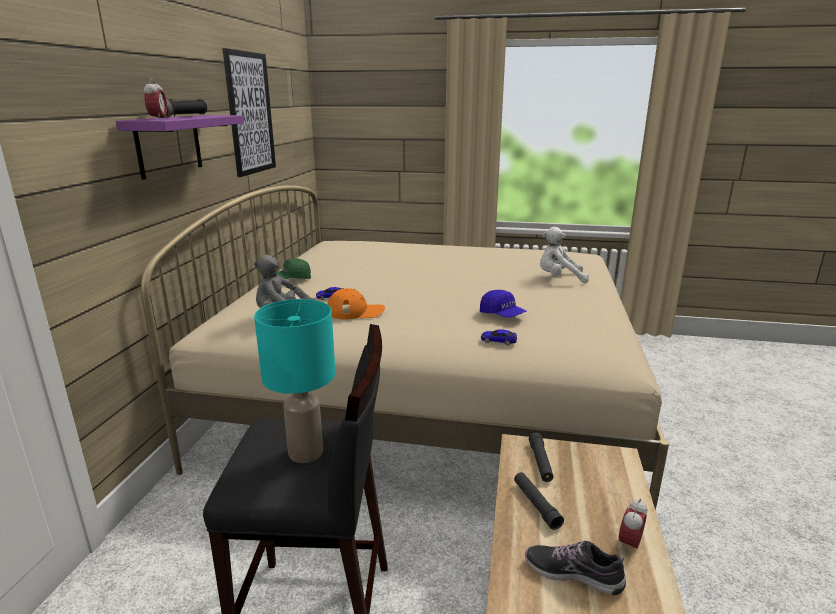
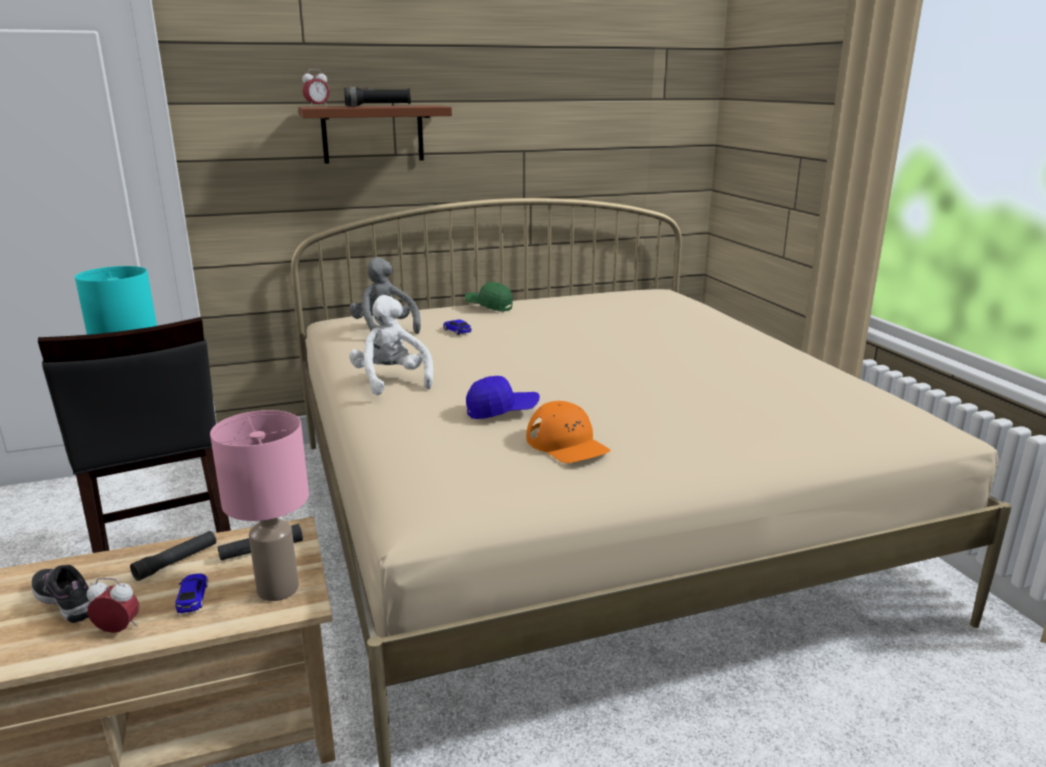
camera: 60 degrees right, 0 degrees up
(169, 145) = (373, 134): purple shelf -> brown shelf
(250, 113) = (540, 106): picture -> none
(355, 311) = (428, 349): orange cap -> orange cap (567, 444)
(498, 341) = (413, 425): toy car -> toy car (192, 598)
(502, 315) = (502, 411): blue cap -> blue cap turned 120 degrees counterclockwise
(559, 279) = (722, 422): white plush toy -> white plush toy (391, 381)
(573, 574) = (66, 601): shoe -> shoe turned 45 degrees counterclockwise
(598, 463) = (276, 589): none -> pink table lamp

